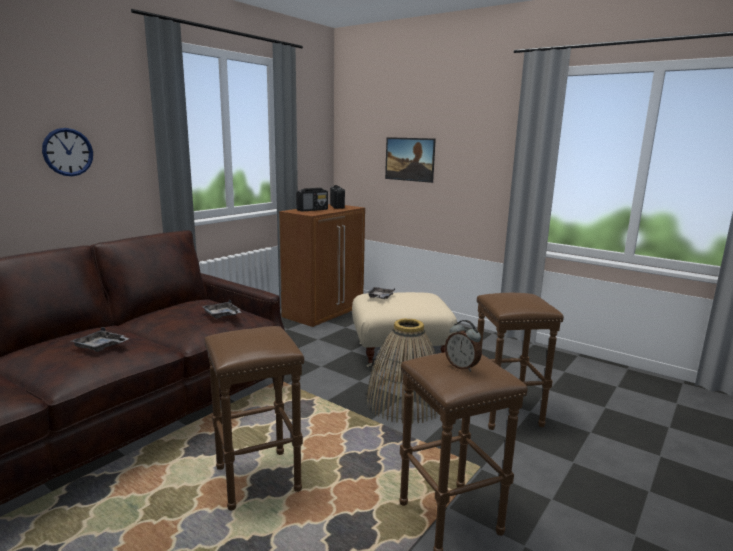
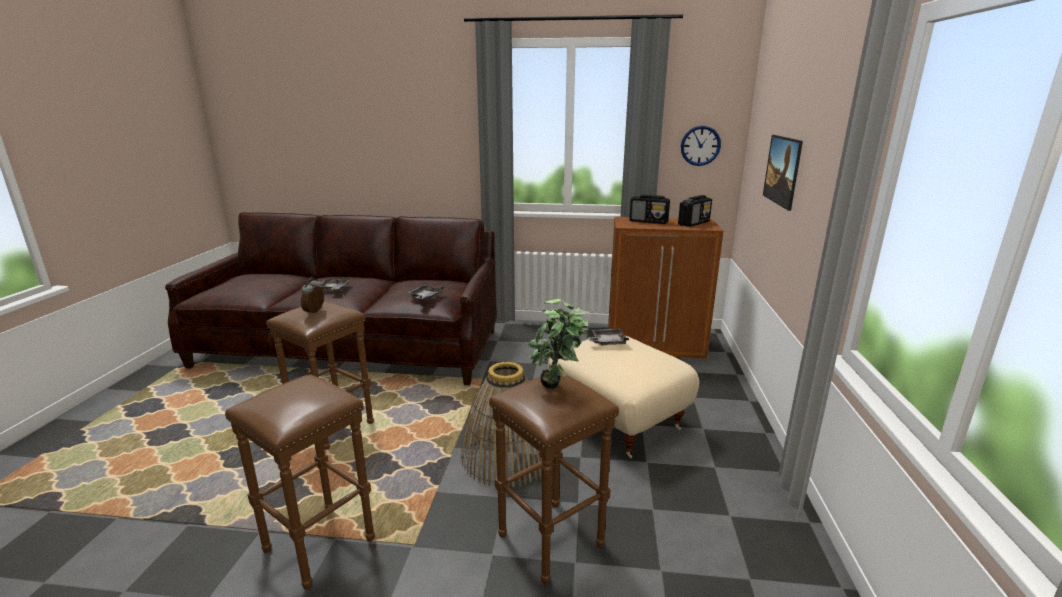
camera: 60 degrees right, 5 degrees up
(68, 152) = (417, 143): wall clock -> wall clock (700, 145)
(462, 367) = (282, 396): alarm clock -> alarm clock (315, 312)
(519, 296) = (558, 390): none -> potted plant

